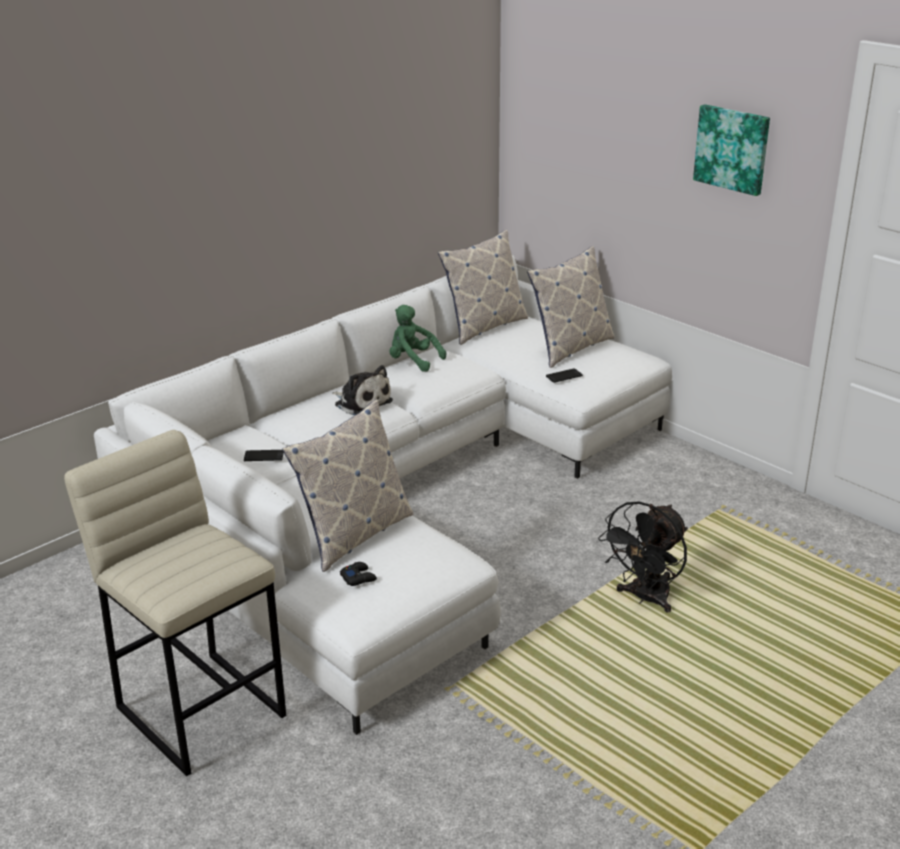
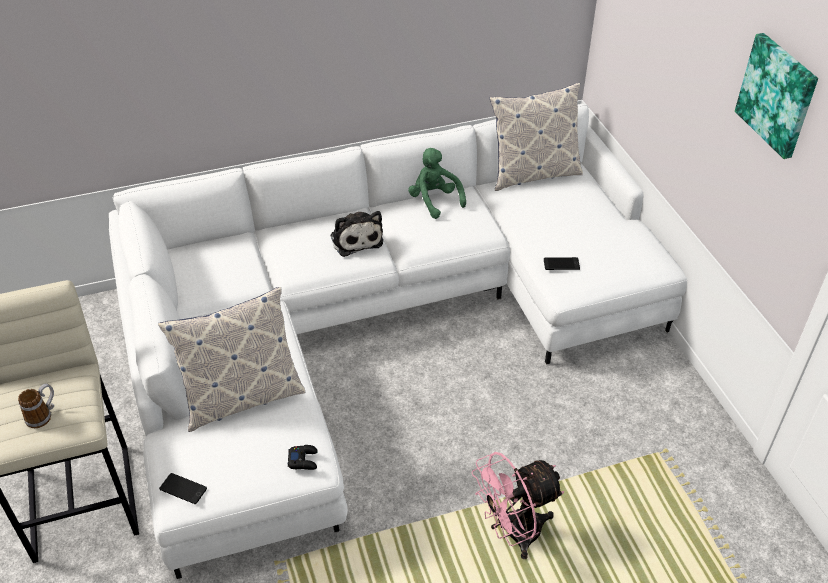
camera: 25 degrees right, 15 degrees up
(200, 563) = (43, 415): none -> mug
(264, 456) = (232, 277): phone -> phone (183, 489)
(358, 578) = (210, 450): black game controller -> black game controller (303, 460)
(570, 348) = (594, 228): pillow -> none
(645, 598) = (513, 533): black fan -> pink fan

